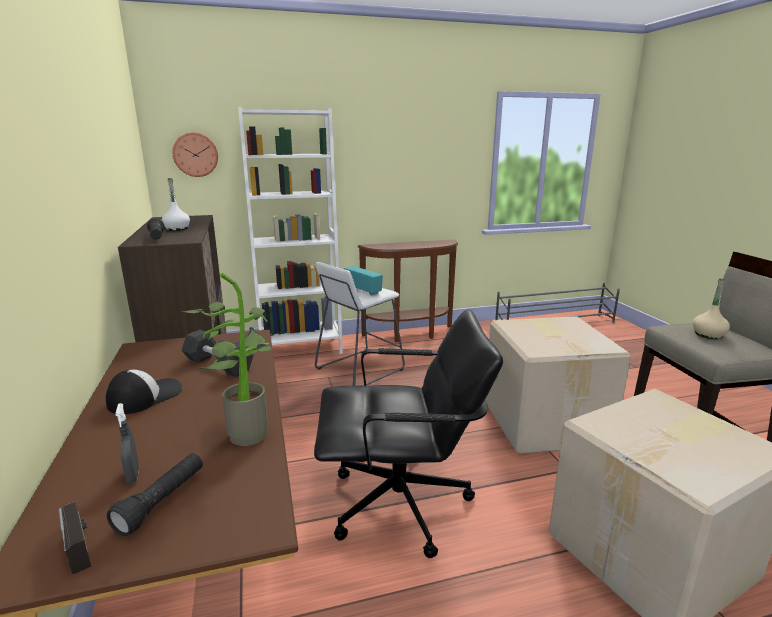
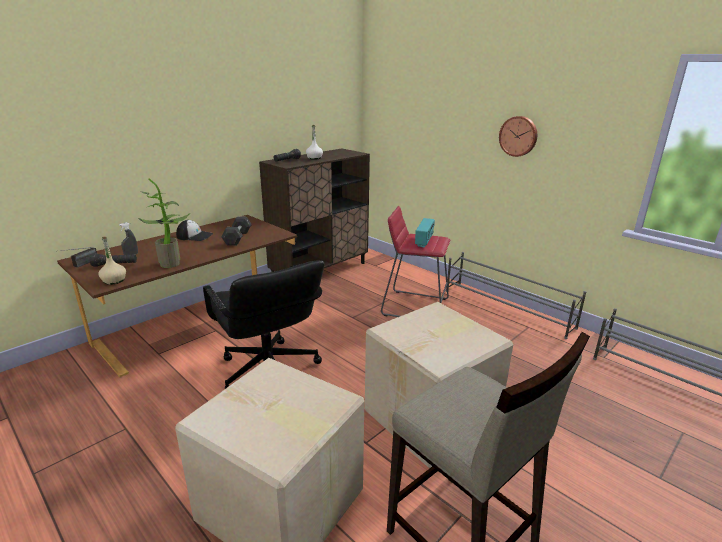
camera: 60 degrees right, 5 degrees up
(195, 154) = (386, 107): wall clock -> wall clock (518, 136)
(300, 349) = (416, 276): white bookcase -> none
(359, 369) = (415, 306): white stool -> red stool
(411, 335) = (507, 309): brown console table -> grey shoe rack
(708, 335) = (469, 400): beige bottle -> beige bottle (114, 280)

